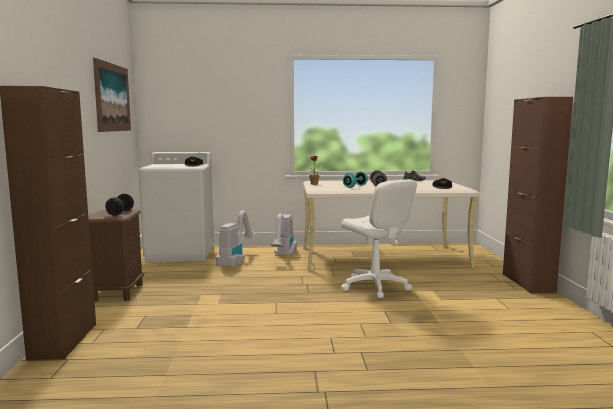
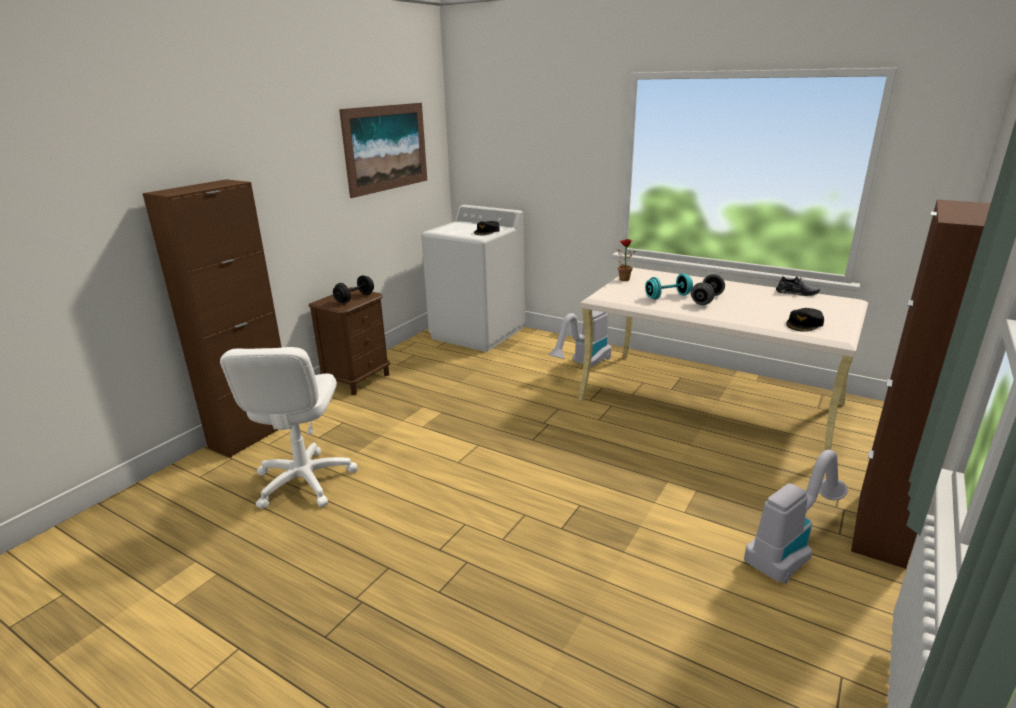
camera: 35 degrees right, 15 degrees up
(235, 260) = (520, 359): vacuum cleaner -> vacuum cleaner (790, 549)
(375, 286) = (625, 456): white office chair -> white office chair (303, 481)

